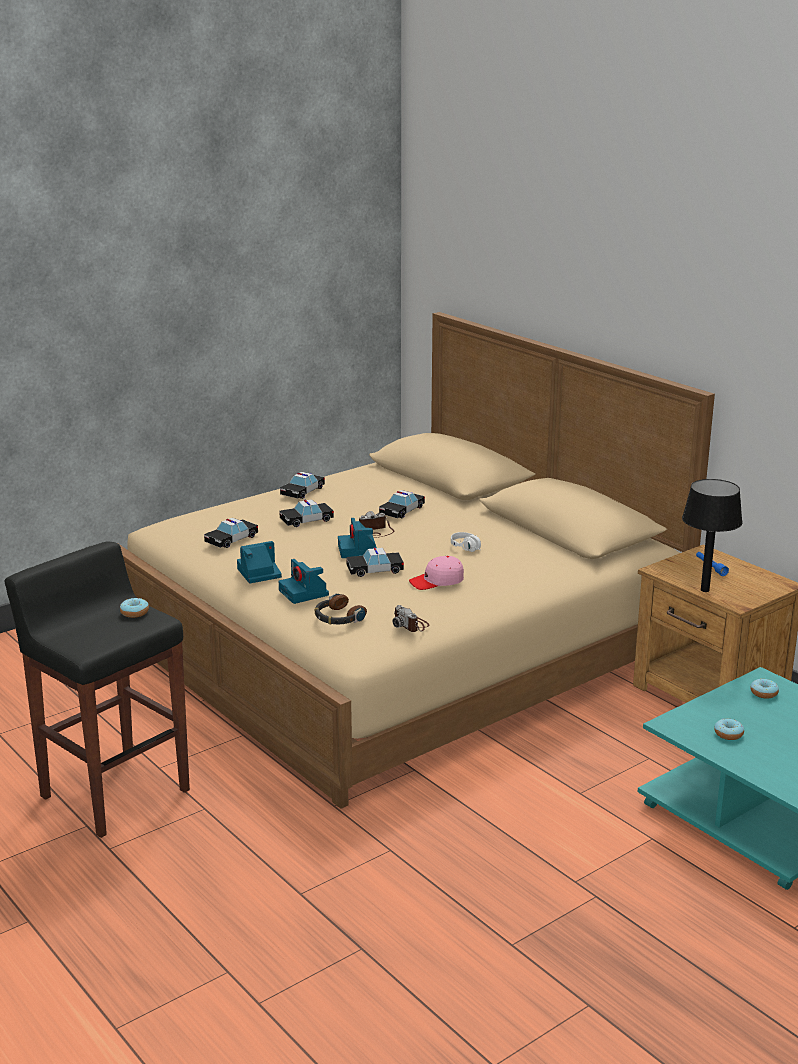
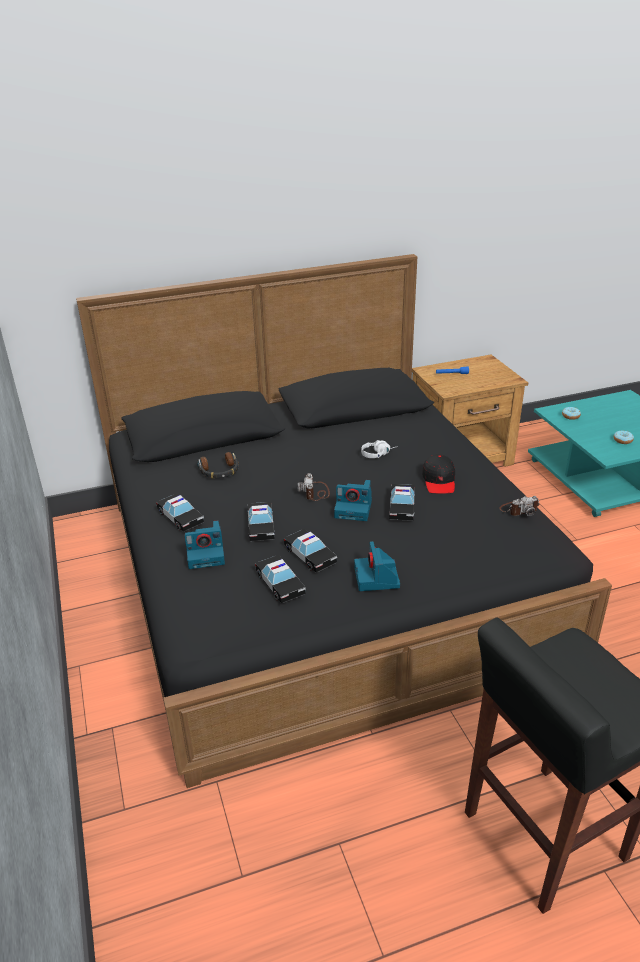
camera: 70 degrees left, 10 degrees up
(134, 613) = (556, 658): donut -> none
(304, 593) = (437, 556): camera -> camera (207, 554)
(338, 617) = (496, 545): headphones -> headphones (219, 471)
(400, 644) = (321, 574): beige bed -> black bed
(402, 511) = (275, 470): toy car -> toy car (310, 556)
(437, 581) = (439, 480): pink cap -> black cap
(705, 590) = (488, 384): black table lamp -> none

